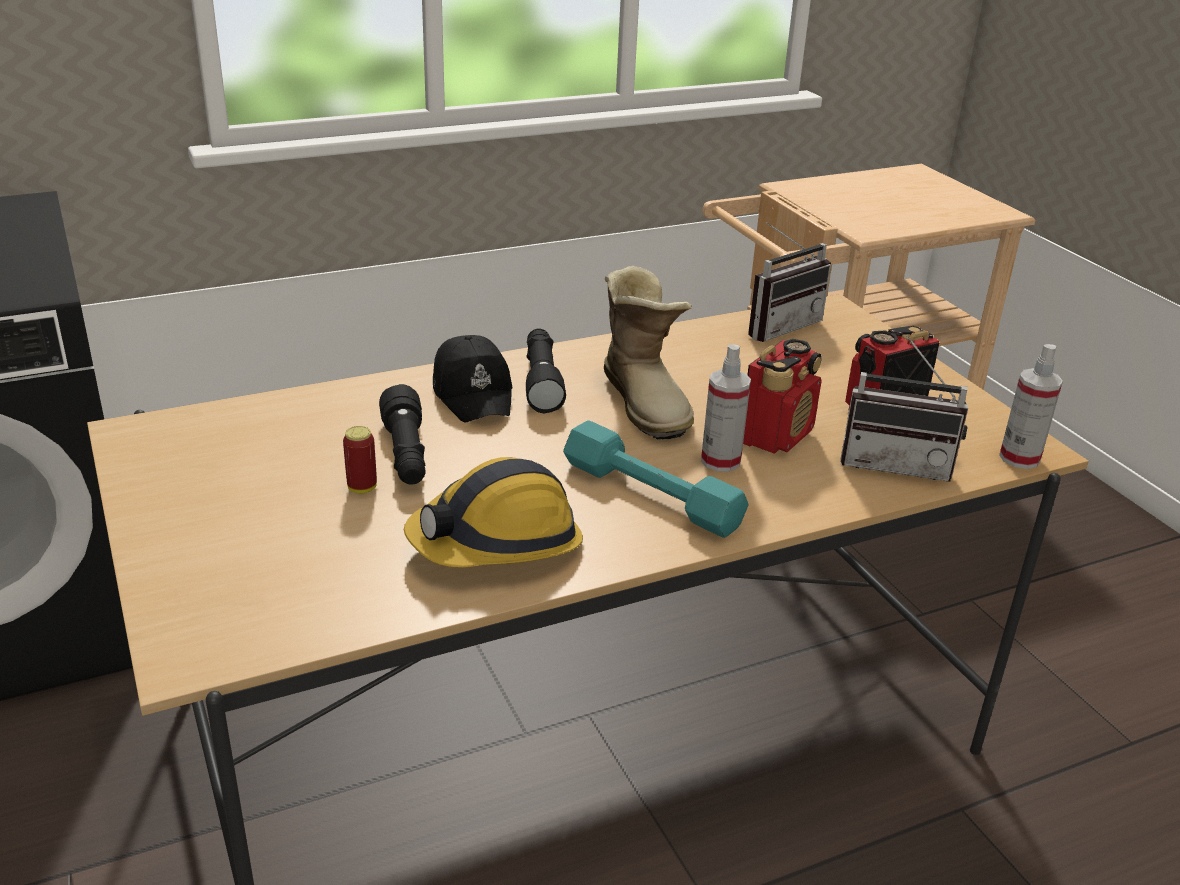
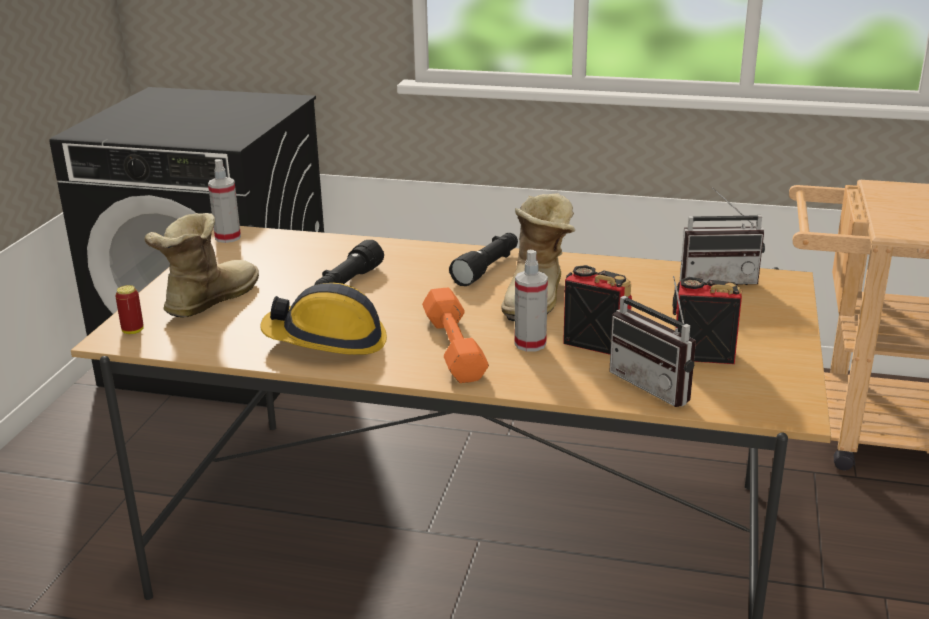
camera: 40 degrees right, 5 degrees down
(248, 546) = (207, 301): none -> boot
(362, 488) = (300, 292): can -> can (133, 331)
(474, 393) = (435, 263): black cap -> none
(652, 494) = (454, 347): turquoise dumbbell -> orange dumbbell
(777, 435) = (595, 342): radio -> radio turned 135 degrees counterclockwise
(1019, 458) = (768, 414): spray bottle -> spray bottle (228, 237)

